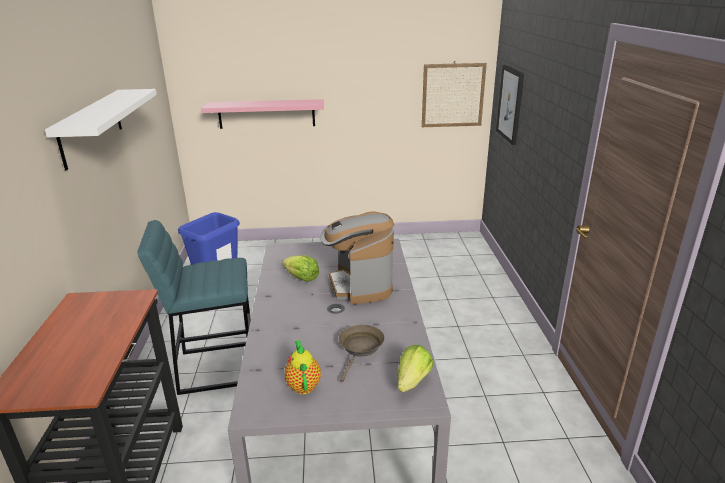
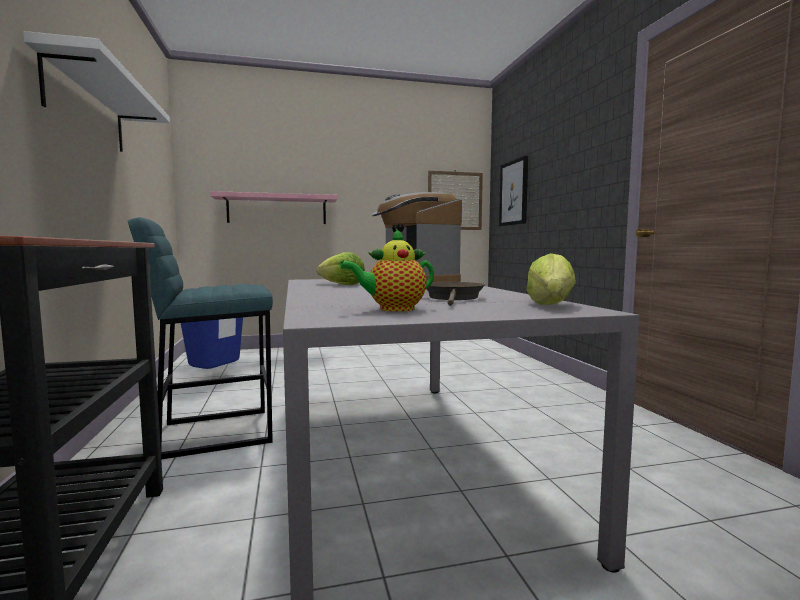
camera: 10 degrees left, 20 degrees down
(303, 384) = (393, 309): teapot -> teapot turned 90 degrees counterclockwise

